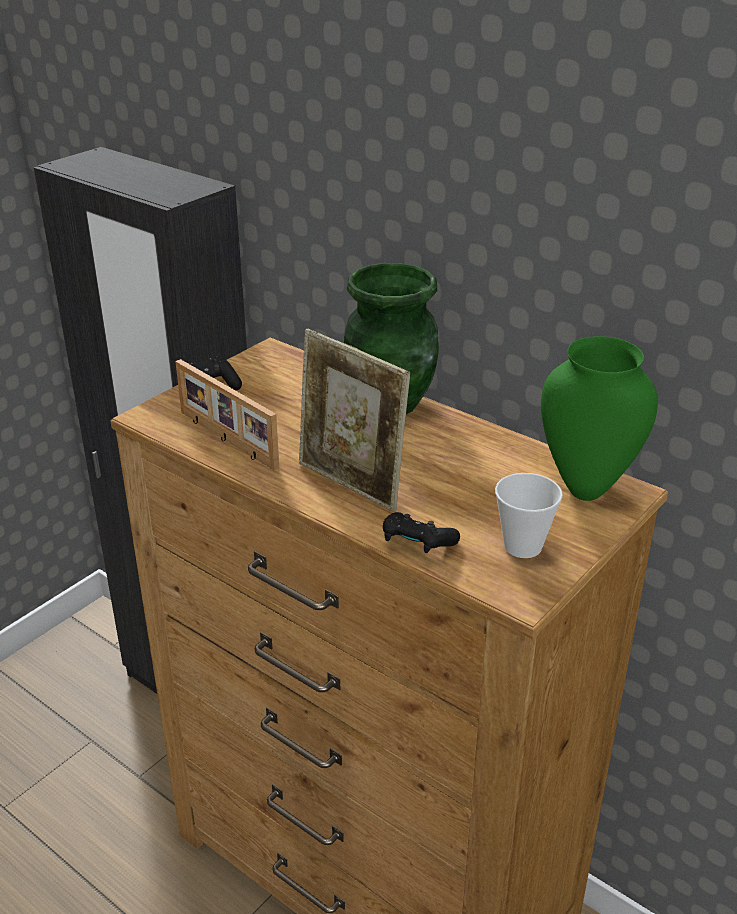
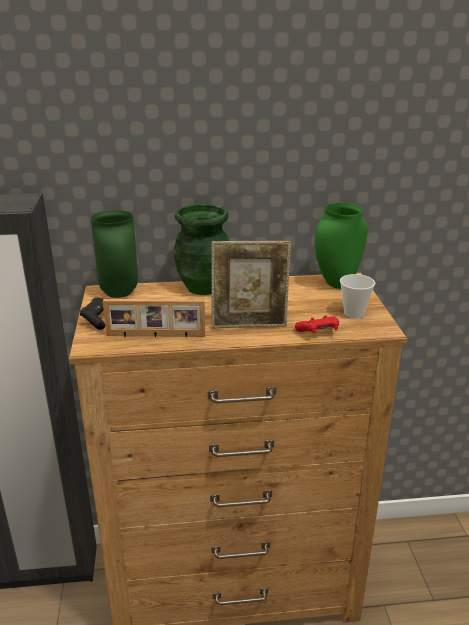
camera: 45 degrees left, 5 degrees down
(282, 364) = (118, 294): none -> green vase
(417, 545) = (318, 333): black game controller -> red game controller

